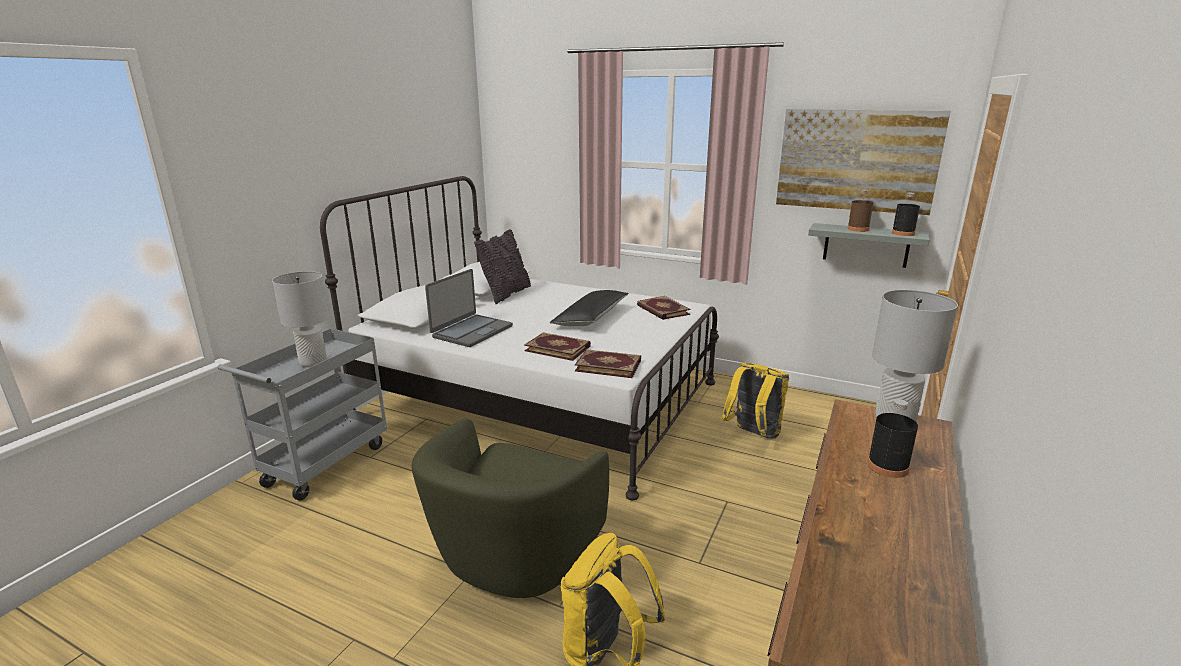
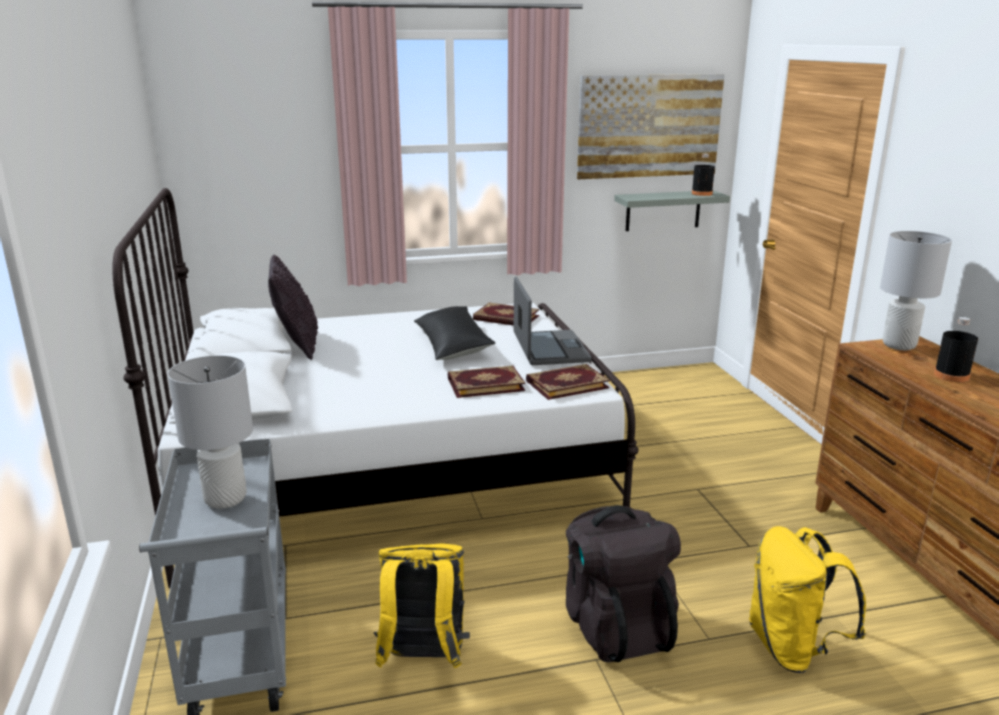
camera: 40 degrees left, 0 degrees up
(471, 331) = (351, 397): laptop -> laptop (549, 349)
(515, 559) = (615, 625): green armchair -> black backpack
(753, 434) = (636, 426): yellow backpack -> yellow backpack (423, 659)
(858, 229) = (663, 195): brown bottle -> none

